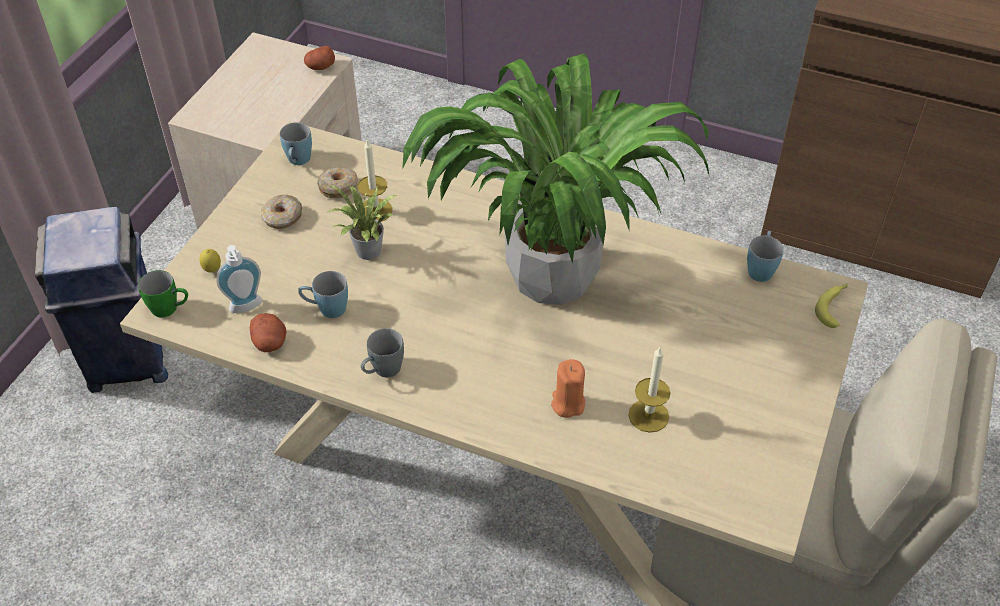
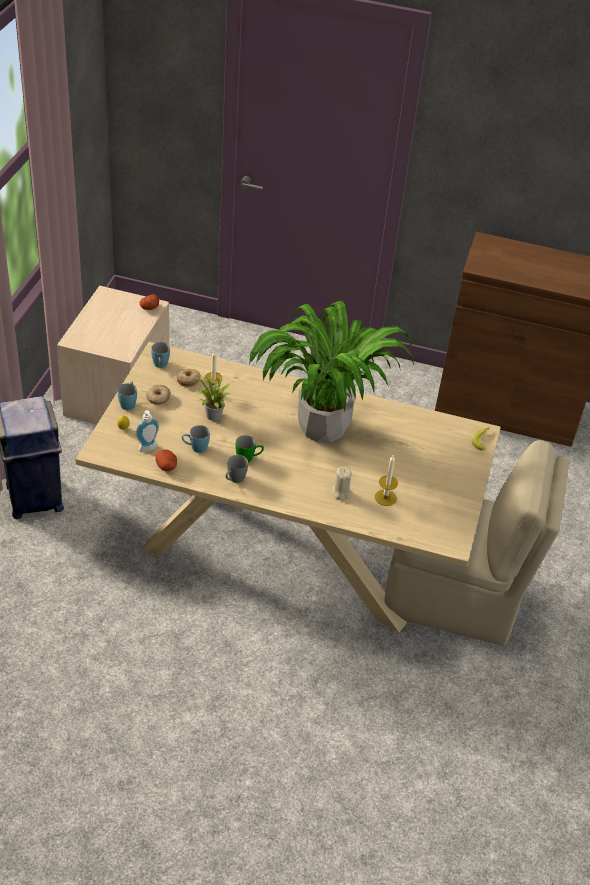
camera: 10 degrees left, 5 degrees down
(170, 308) = (103, 450): green mug -> green mug (248, 458)
(567, 403) = (340, 493): orange candle -> beige candle
(761, 268) = (440, 420): blue mug -> blue mug (128, 402)

